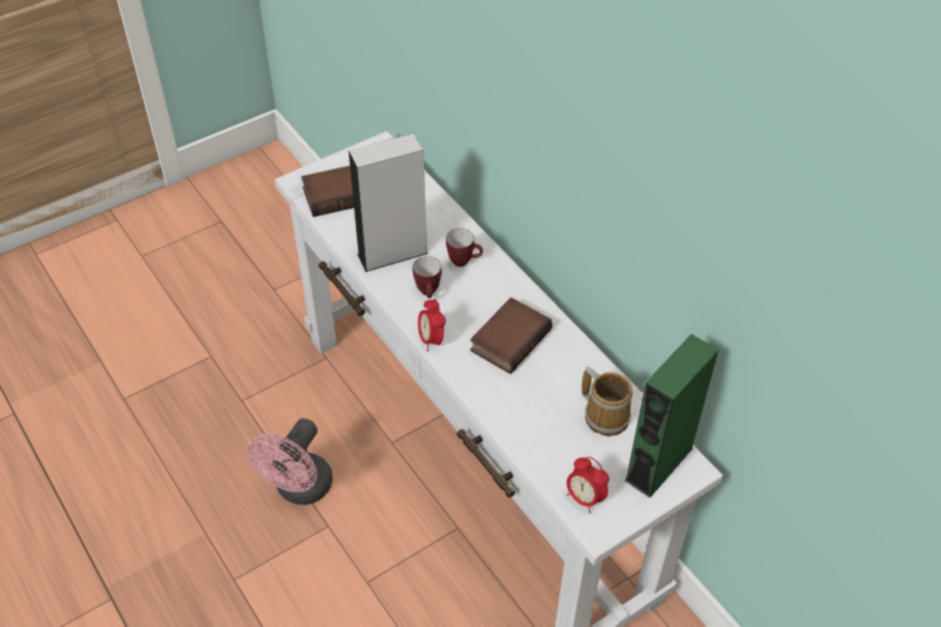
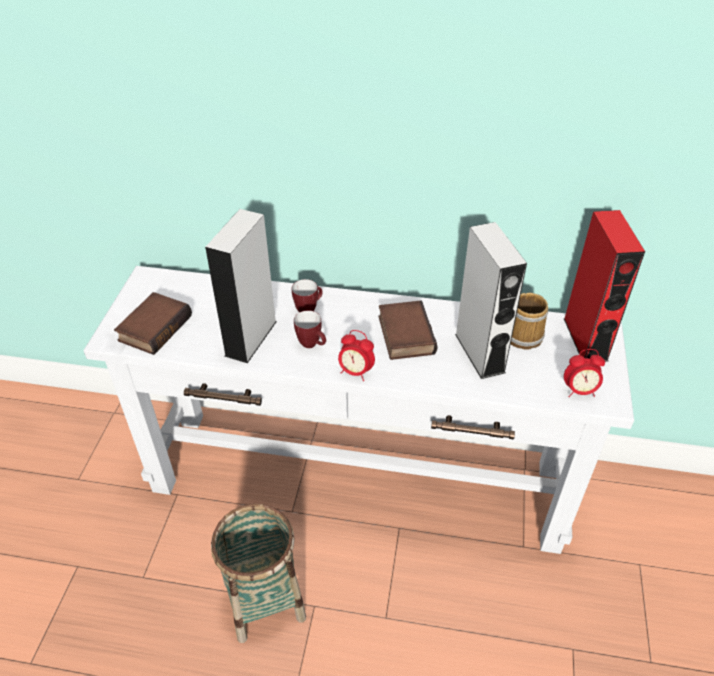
camera: 45 degrees left, 5 degrees down
(300, 490) = (264, 600): pink fan -> basket
(548, 402) = (479, 353): none -> grey speaker
(659, 464) = (585, 339): green speaker -> red speaker

